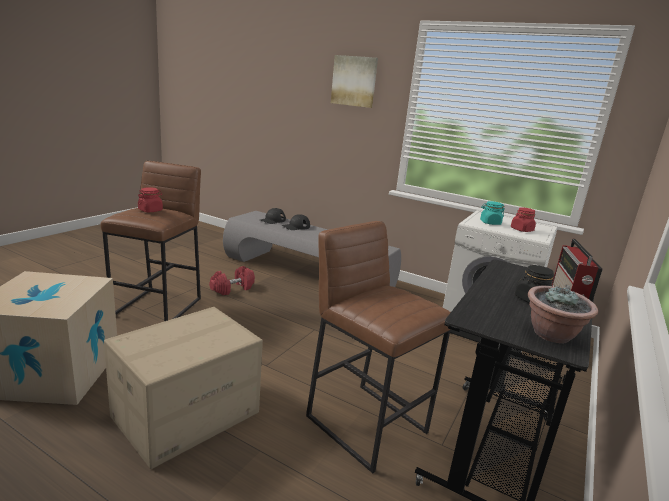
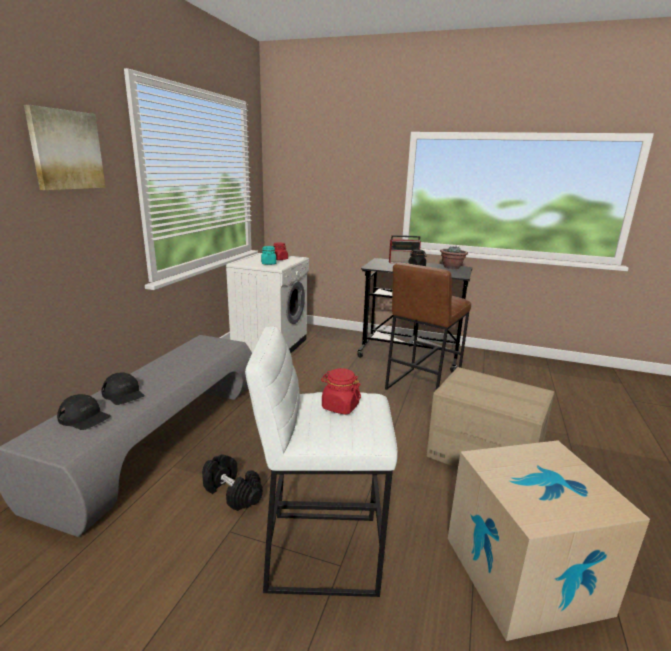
camera: 100 degrees left, 0 degrees up
(158, 306) = (321, 551): brown stool -> white stool
(232, 289) = (233, 492): red dumbbell -> black dumbbell

